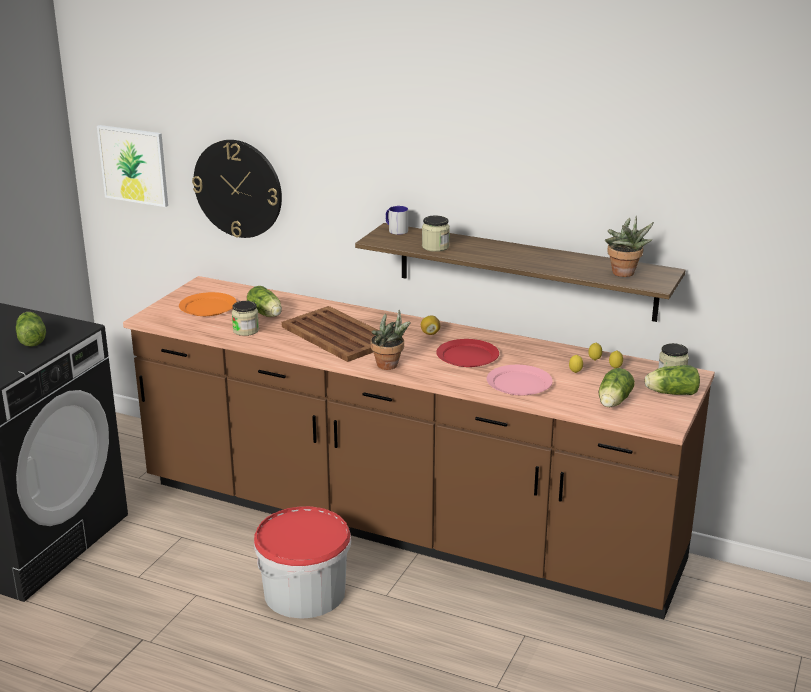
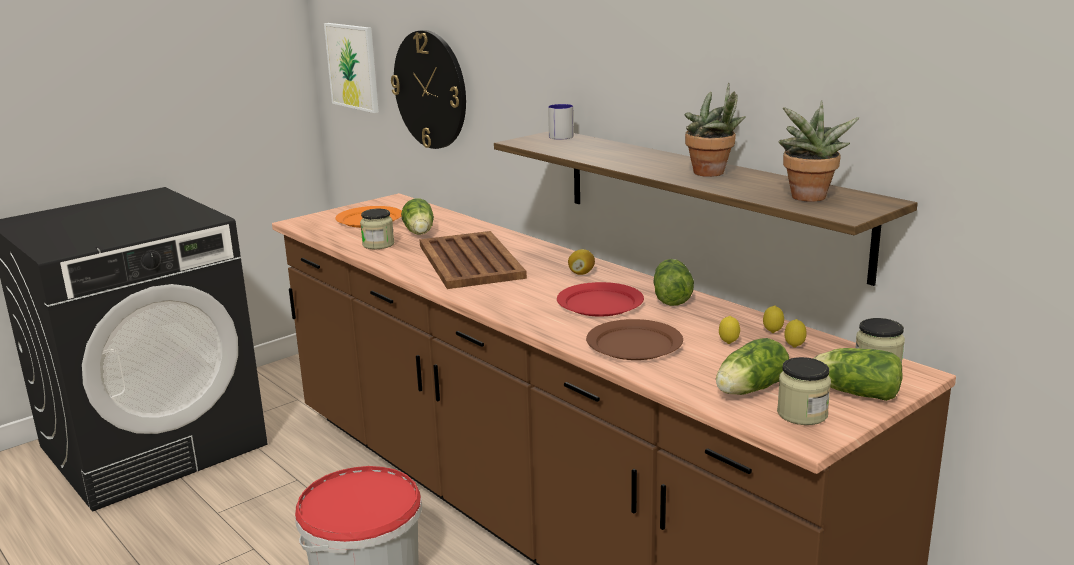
camera: 25 degrees right, 5 degrees down
(31, 339) = (152, 222): lettuce -> lettuce (671, 296)
(390, 366) = (491, 300): potted plant -> potted plant (712, 174)
(435, 247) = (583, 152): jar -> jar (802, 414)
(519, 384) = (634, 344): pink plate -> brown plate

